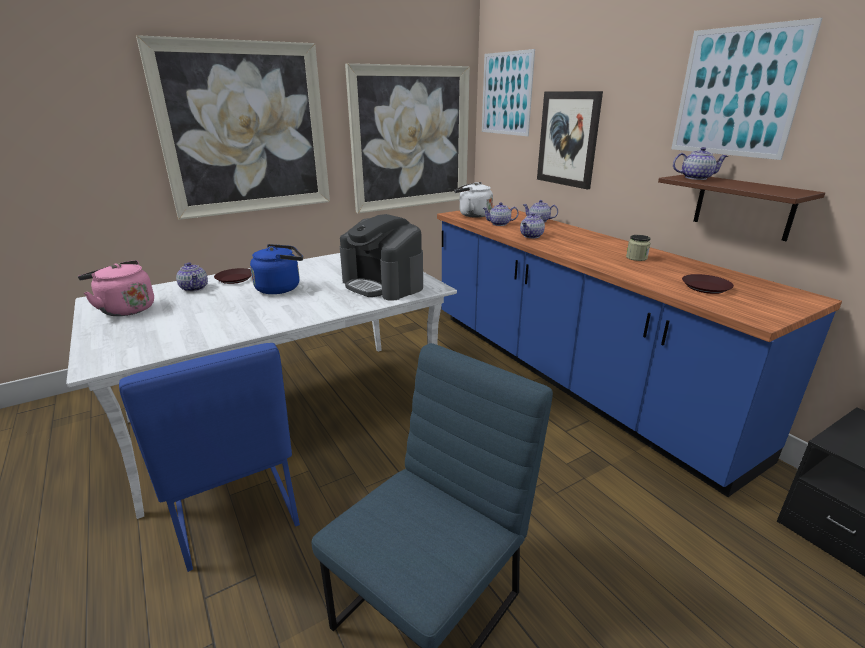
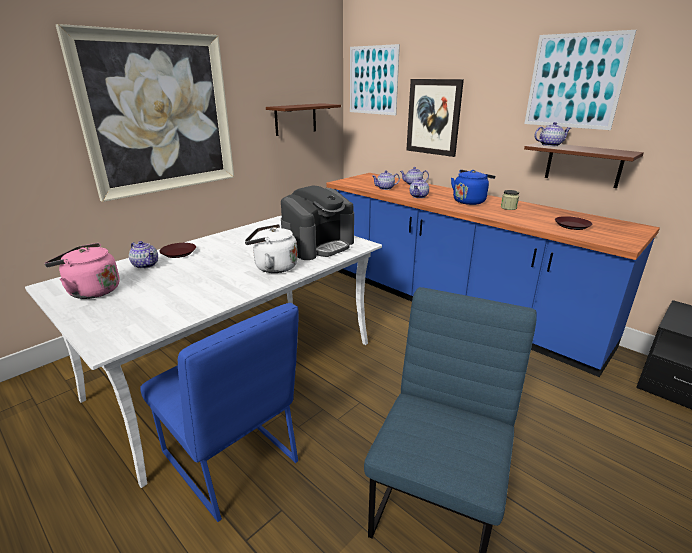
camera: 15 degrees left, 0 degrees up
(281, 288) = (230, 257): blue kettle -> blue kettle (470, 201)
(383, 284) = (318, 245): coffee machine -> coffee machine turned 75 degrees counterclockwise
(411, 139) = (295, 119): picture -> brown shelf
(473, 215) = (357, 182): white kettle -> white kettle (273, 267)

